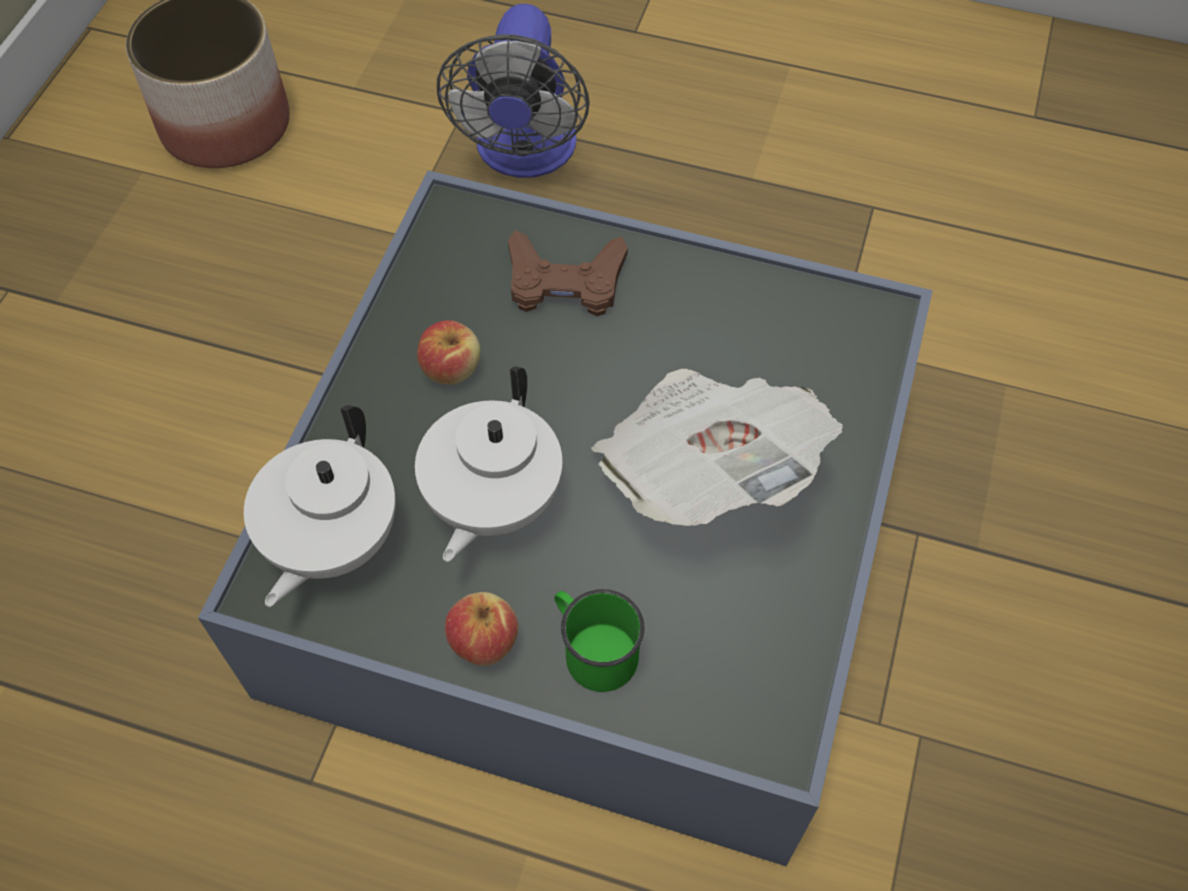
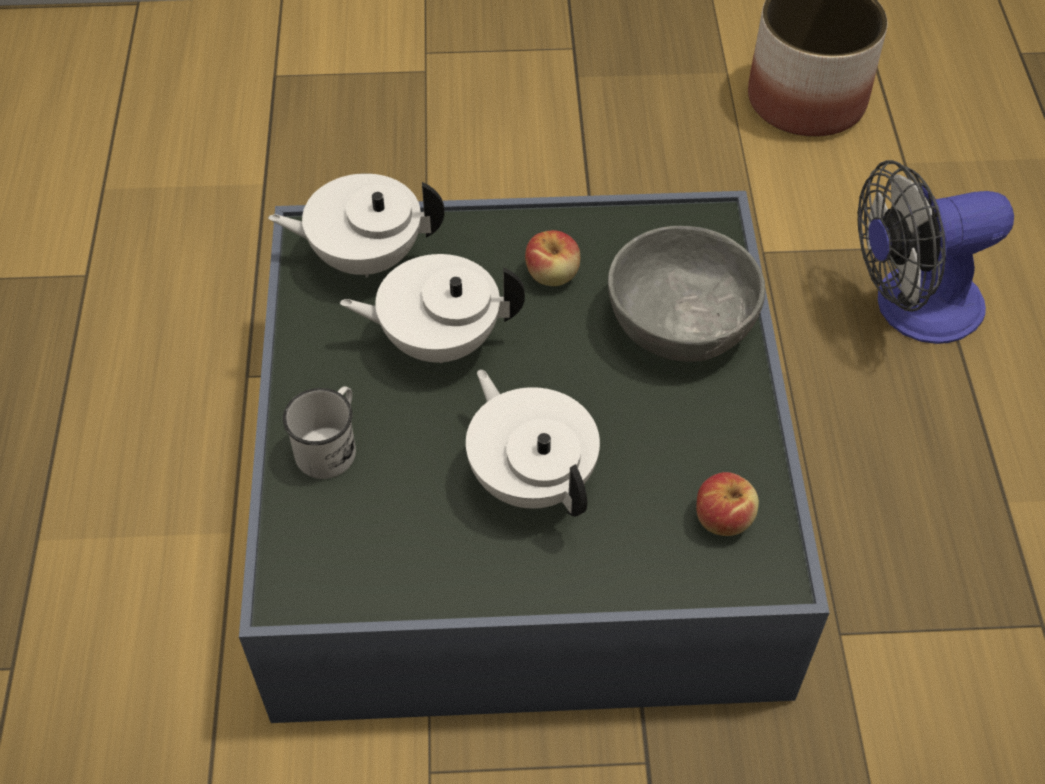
camera: 70 degrees right, 5 degrees down
(483, 640) = (311, 371): apple -> apple (723, 518)
(565, 282) = (680, 320): brown game controller -> grey bowl
(593, 649) = (331, 446): green mug -> white mug
(706, 469) = (532, 477): newspaper -> white teapot

